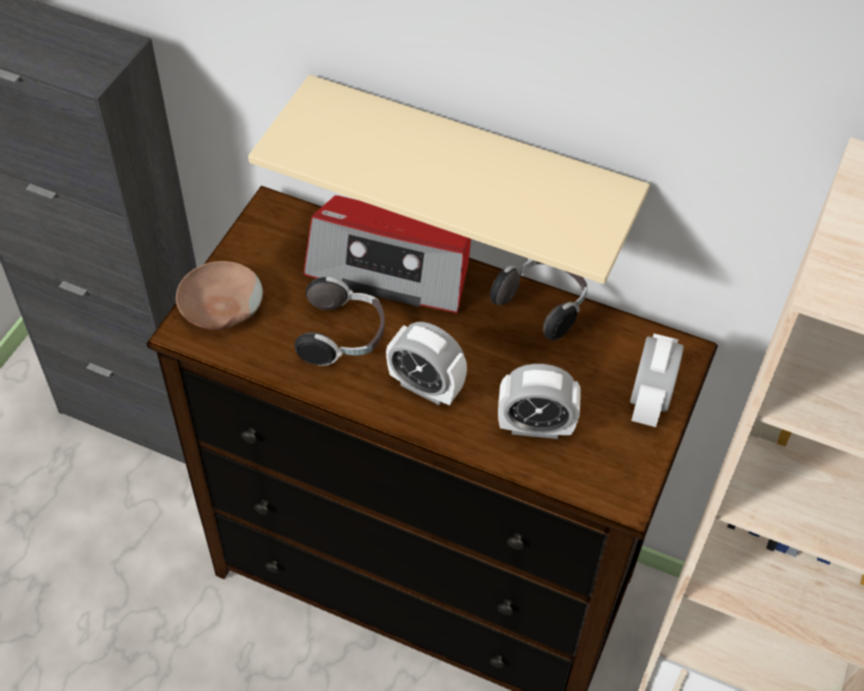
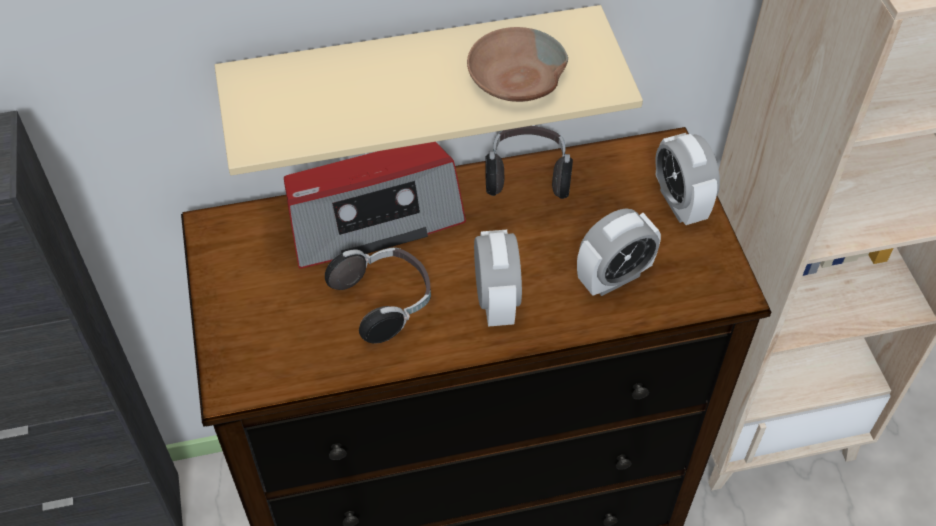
camera: 35 degrees left, 0 degrees up
(219, 306) = (245, 344): brown bowl -> brown bowl (515, 80)
(425, 387) = (496, 301): alarm clock -> alarm clock turned 90 degrees counterclockwise

